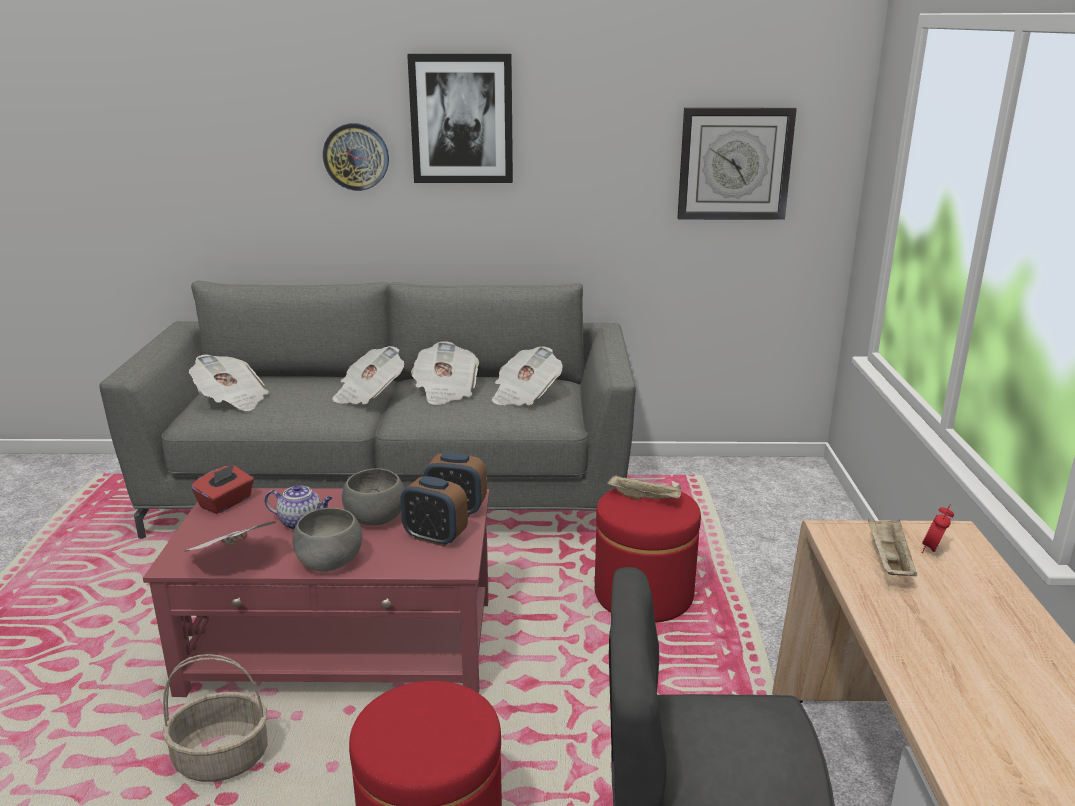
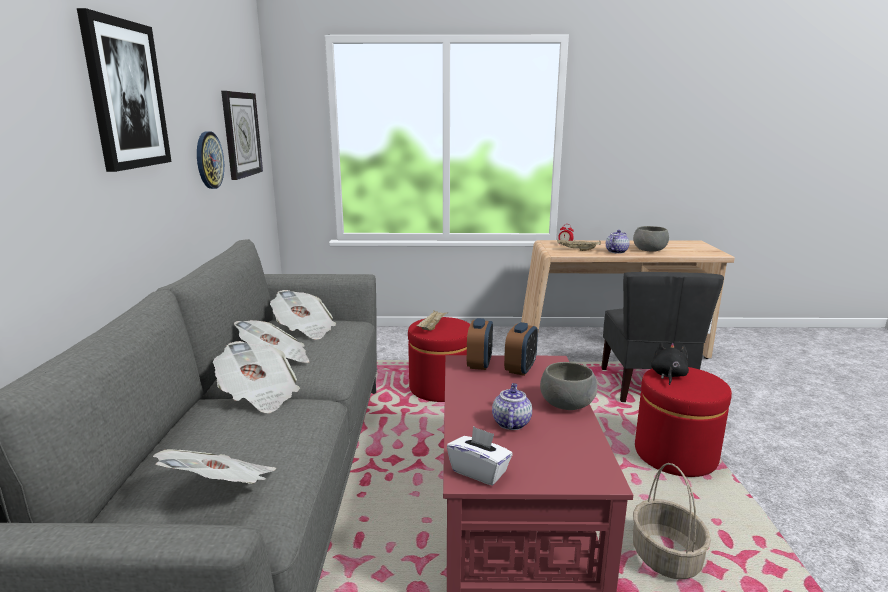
camera: 90 degrees left, 5 degrees down
(226, 503) = (479, 471): red tissue box -> white tissue box
(233, 558) = (581, 448): newspaper -> none
(356, 156) = (53, 145): wall clock -> wall clock (209, 160)
(376, 518) = (496, 391): grey bowl -> grey bowl (650, 250)
(449, 710) = (668, 375): none -> black plush toy
(906, 616) = (616, 251): none -> teapot

